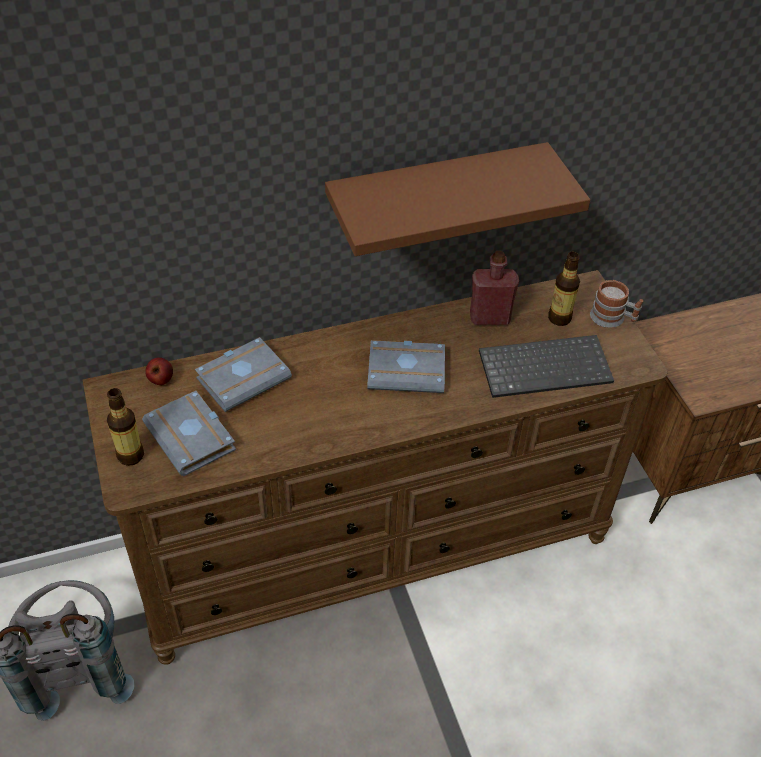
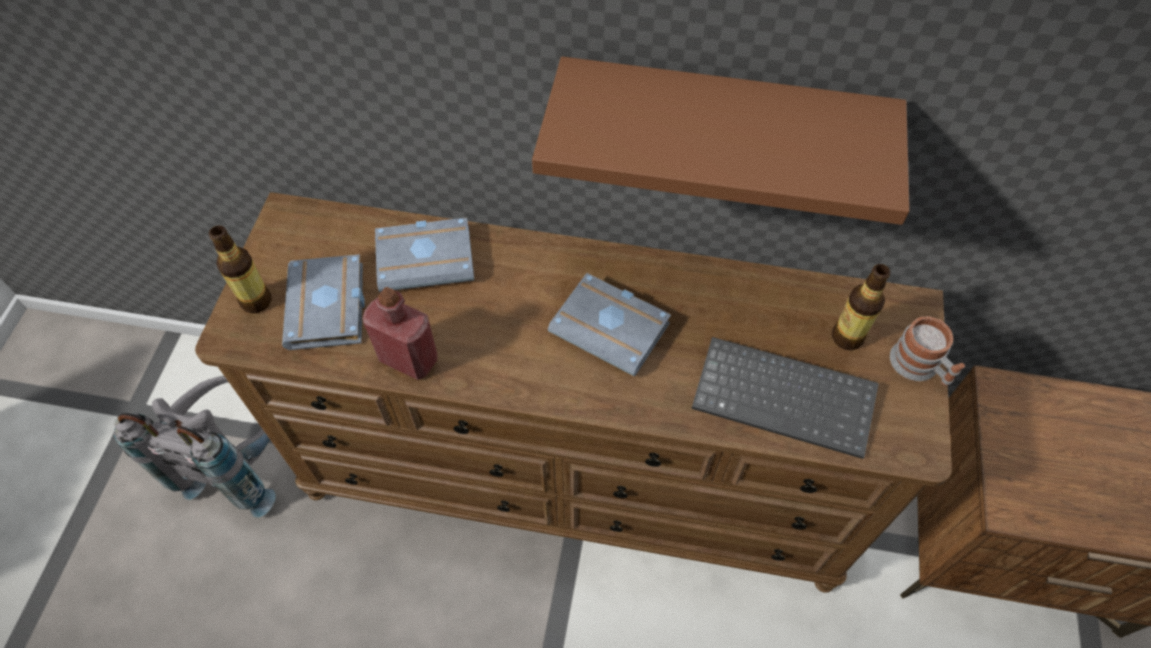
camera: 30 degrees right, 10 degrees up
(160, 380) = (342, 225): apple -> none
(489, 317) = (757, 299): red bottle -> red bottle (408, 359)

